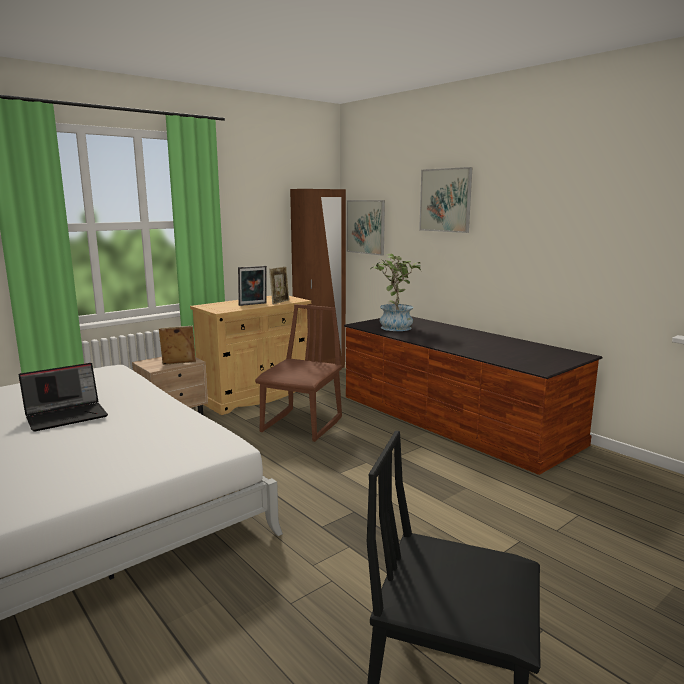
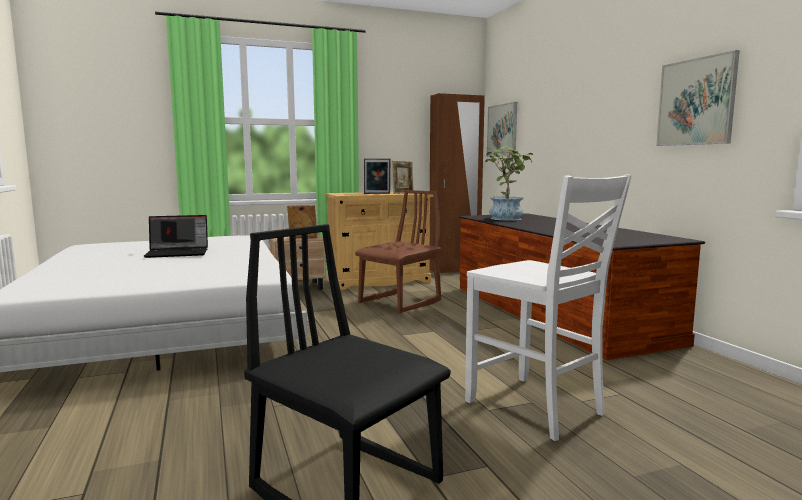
camera: 20 degrees right, 5 degrees down
(445, 200) = (565, 92): picture -> picture (696, 102)
(529, 548) = (536, 408): none -> white chair

